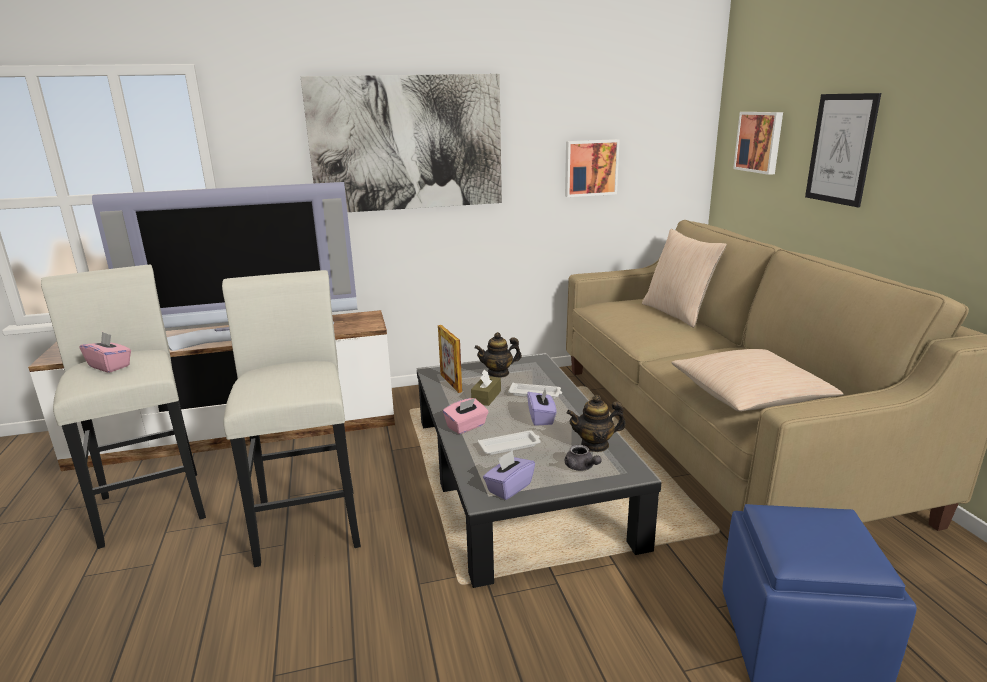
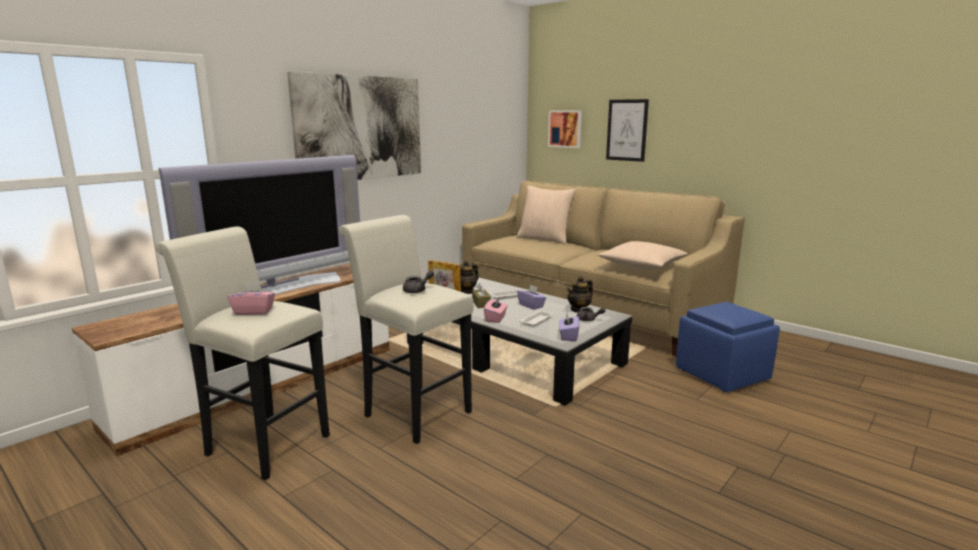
camera: 35 degrees left, 5 degrees down
(286, 377) = (418, 290): none -> grey teapot
(590, 168) = (467, 147): picture -> none

